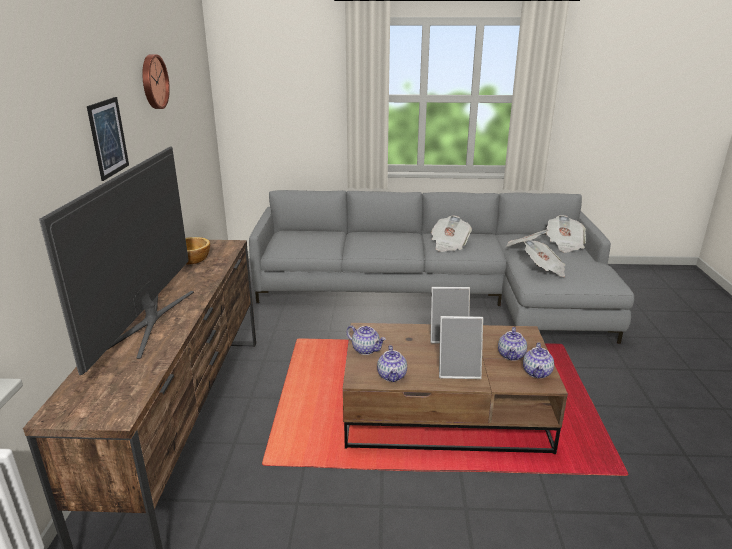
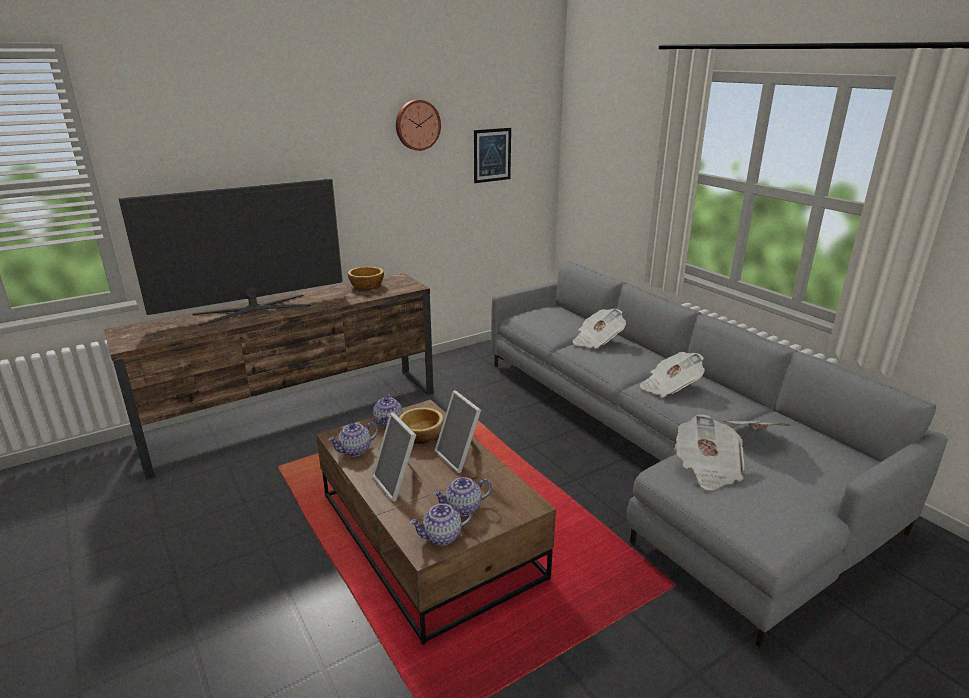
camera: 55 degrees right, 0 degrees up
(108, 138) = (318, 164): picture -> picture (492, 155)
(401, 342) = (421, 435): none -> bowl
(564, 244) = (823, 464): newspaper -> newspaper (597, 341)

